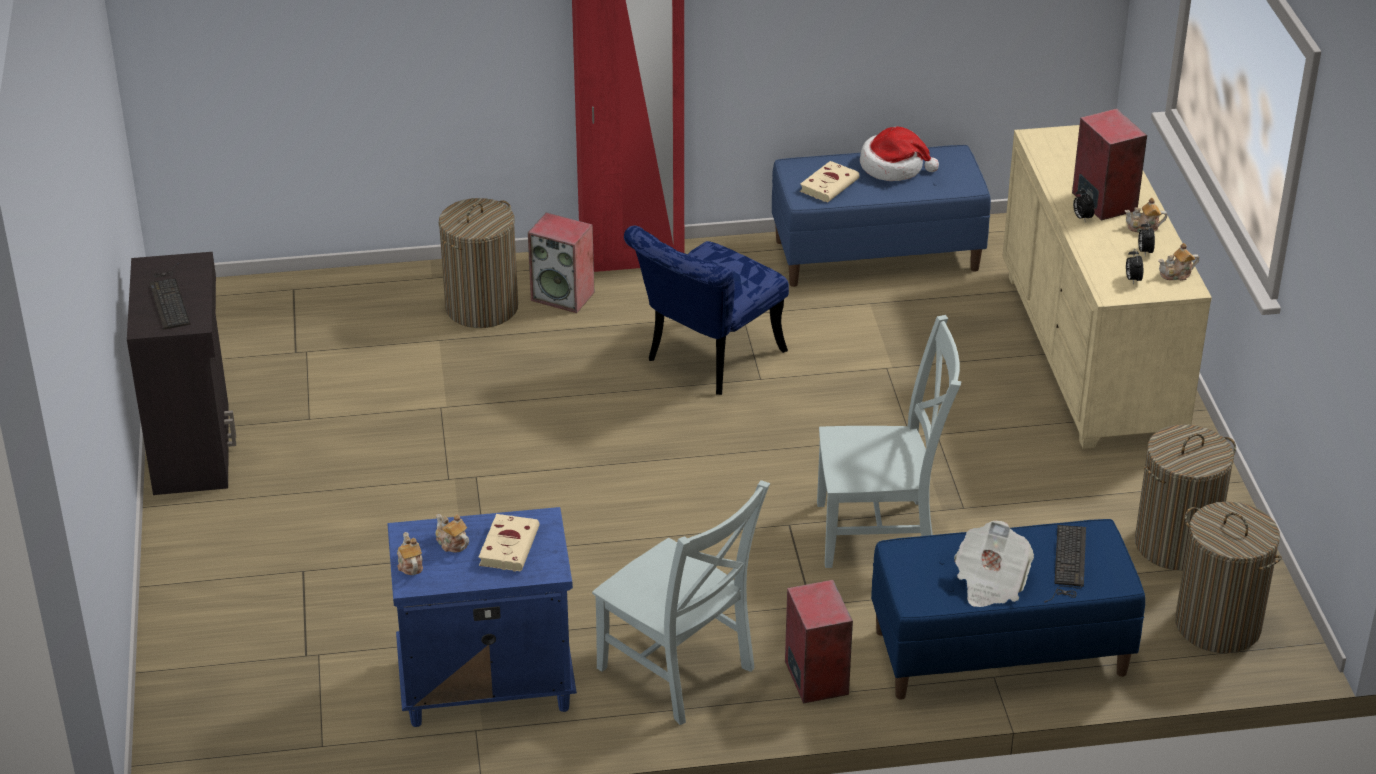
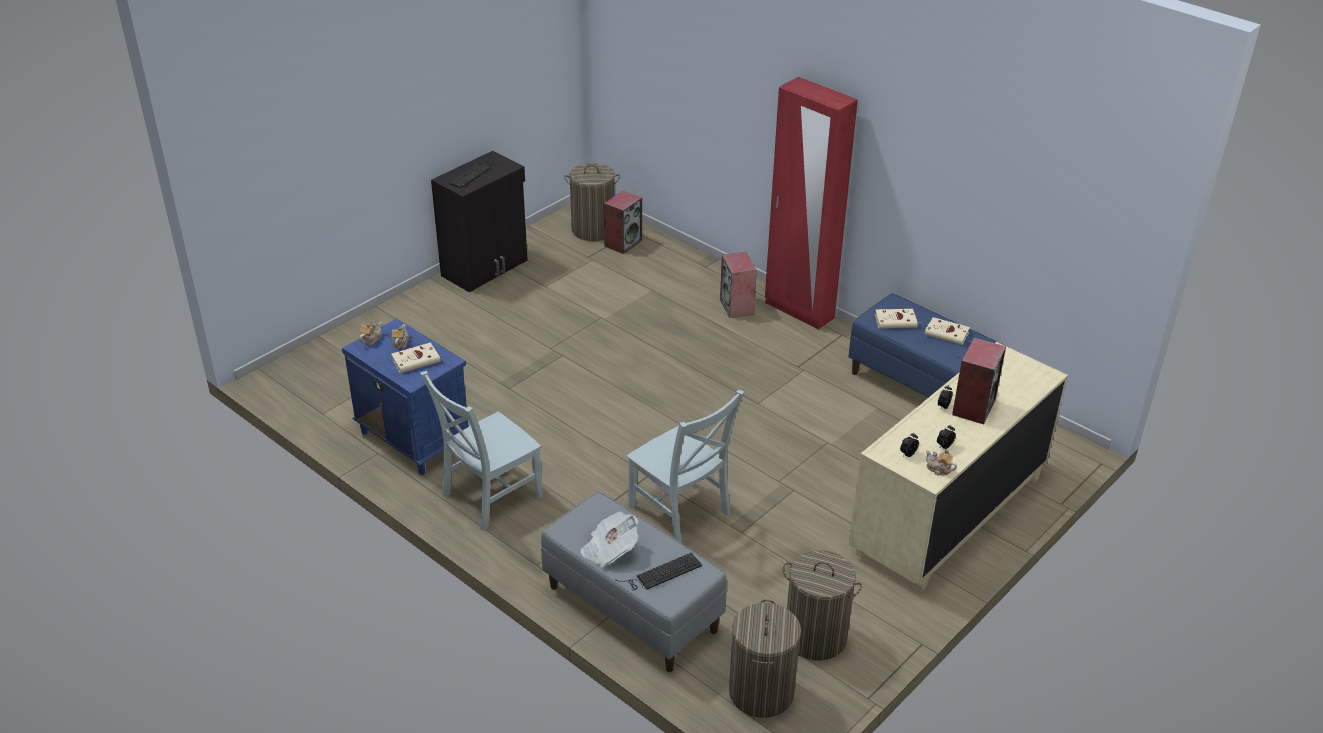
camera: 50 degrees right, 0 degrees up
(482, 307) = (694, 288): laundry basket -> laundry basket (593, 230)
(679, 672) = (488, 497): grey chair -> grey chair turned 45 degrees clockwise
(706, 360) = (748, 377): blue chair -> none
(815, 677) = (535, 547): speaker -> speaker (623, 243)
(893, 167) = (948, 334): hat -> beige book
(999, 653) = (631, 609): blue bench -> grey bench
(1143, 228) = (969, 435): teapot -> none

